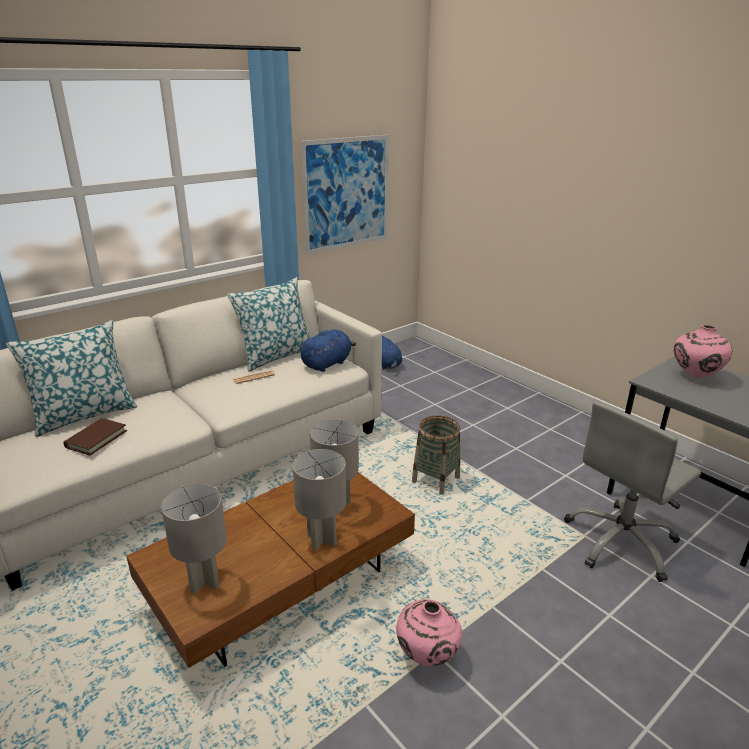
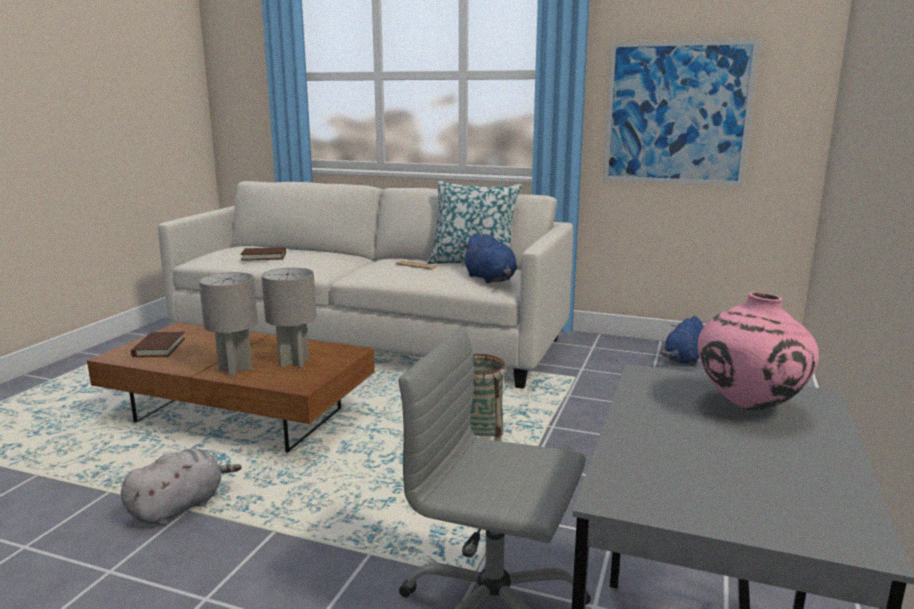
camera: 60 degrees right, 10 degrees down
(84, 415) = (295, 248): pillow -> none
(204, 581) = (159, 347): grey table lamp -> brown book
(328, 363) = (491, 279): blue plush toy -> blue plush toy turned 45 degrees clockwise
(427, 655) = (180, 507): pink vase -> grey plush toy

